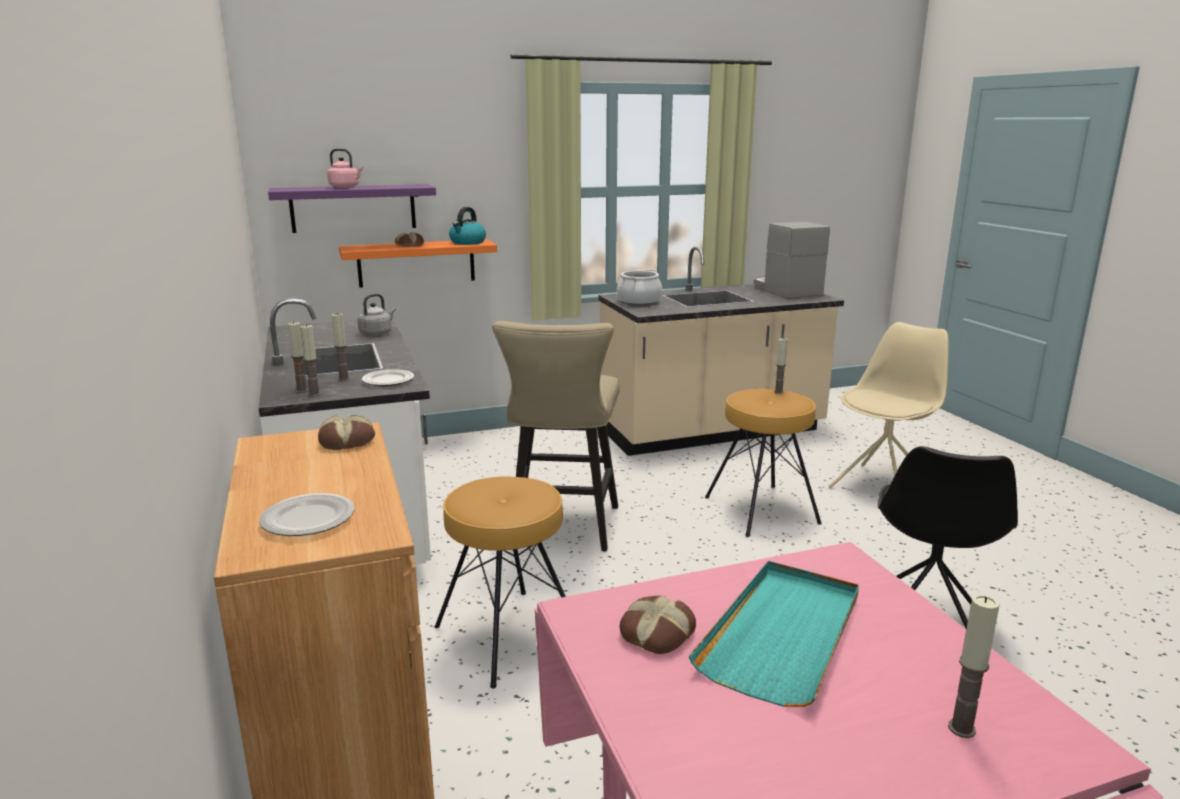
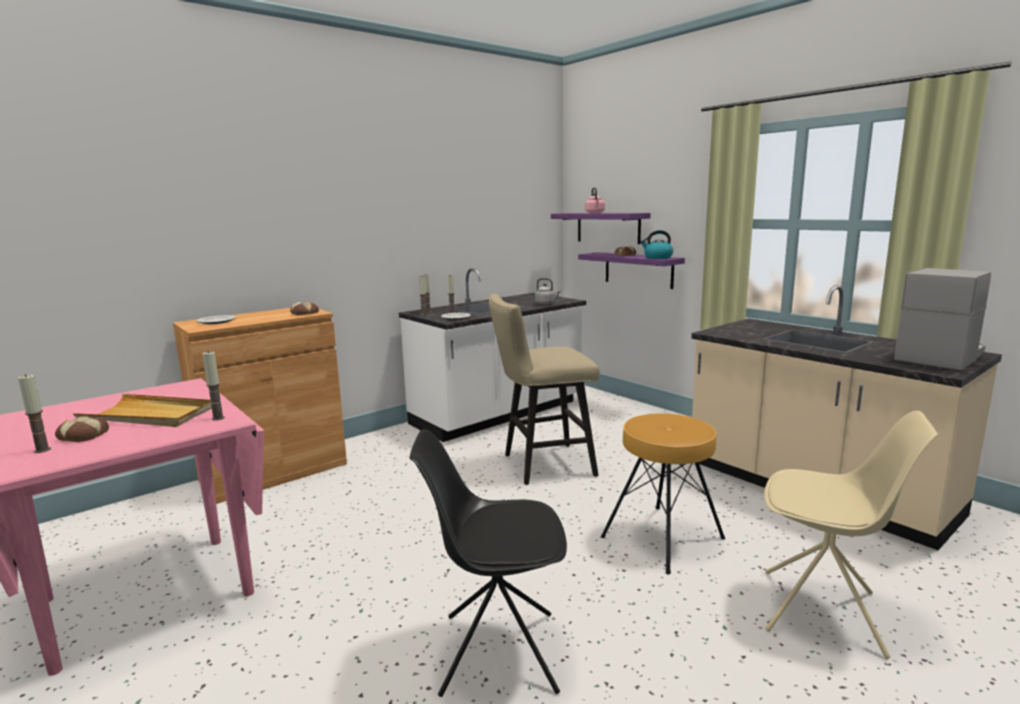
camera: 70 degrees right, 5 degrees down
(416, 263) = (638, 270): orange shelf -> purple shelf
(508, 636) = (405, 476): brown stool -> none
(639, 302) = (746, 327): cooking pot -> none
(656, 632) = (163, 395): bread -> bread (84, 435)
(778, 392) = (694, 426): candle -> candle (218, 418)
(783, 634) = (149, 415): turquoise tray -> beige tray

